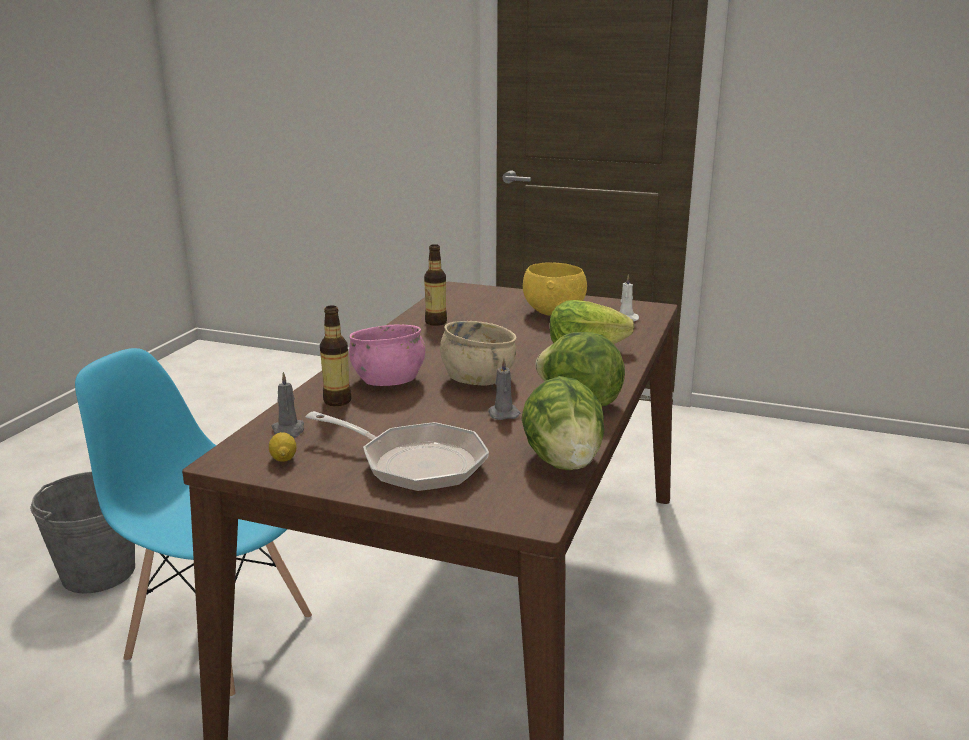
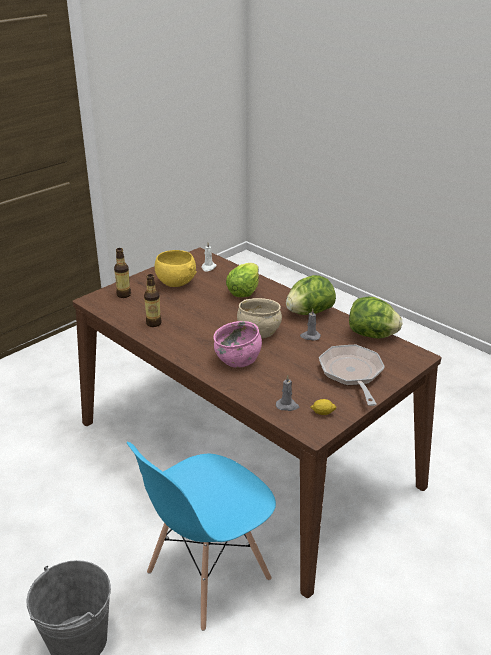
camera: 65 degrees left, 10 degrees up
(337, 401) = (256, 382): bottle -> bottle (123, 295)
(414, 464) = (352, 374): frying pan -> frying pan turned 60 degrees counterclockwise

